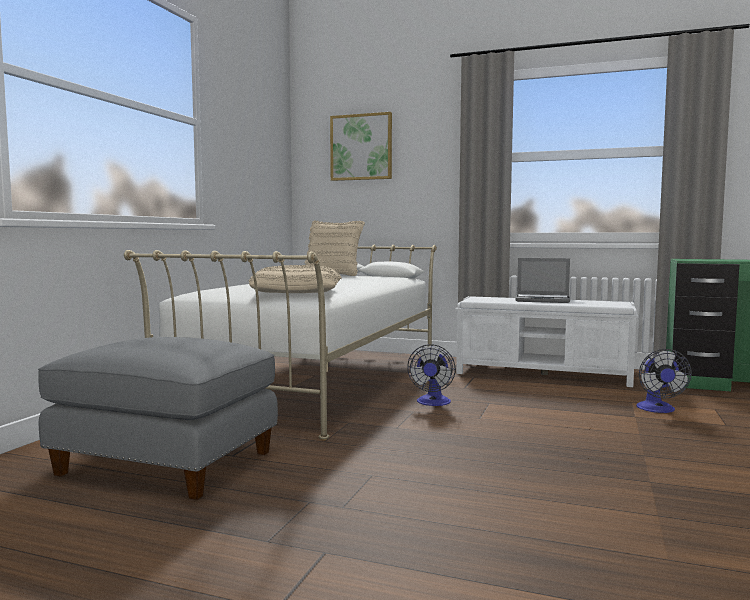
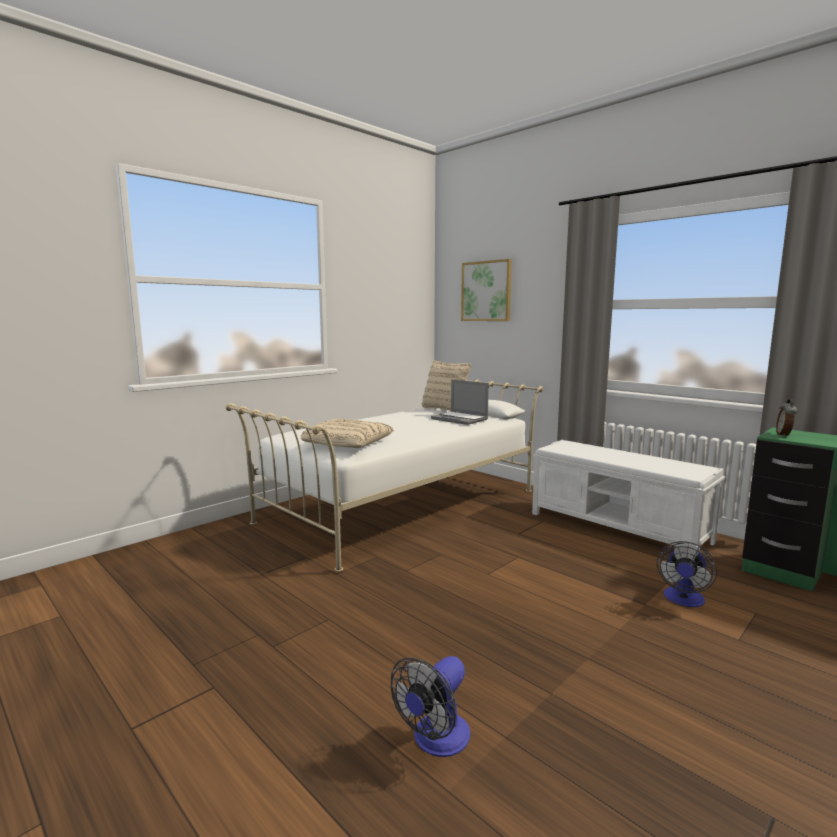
camera: 25 degrees right, 5 degrees up
(168, 462) = (218, 571): grey ottoman -> none
(433, 403) = (468, 547): fan -> fan (435, 741)
(543, 300) = (623, 455): laptop -> laptop (460, 419)
(692, 259) = (784, 435): none -> alarm clock

